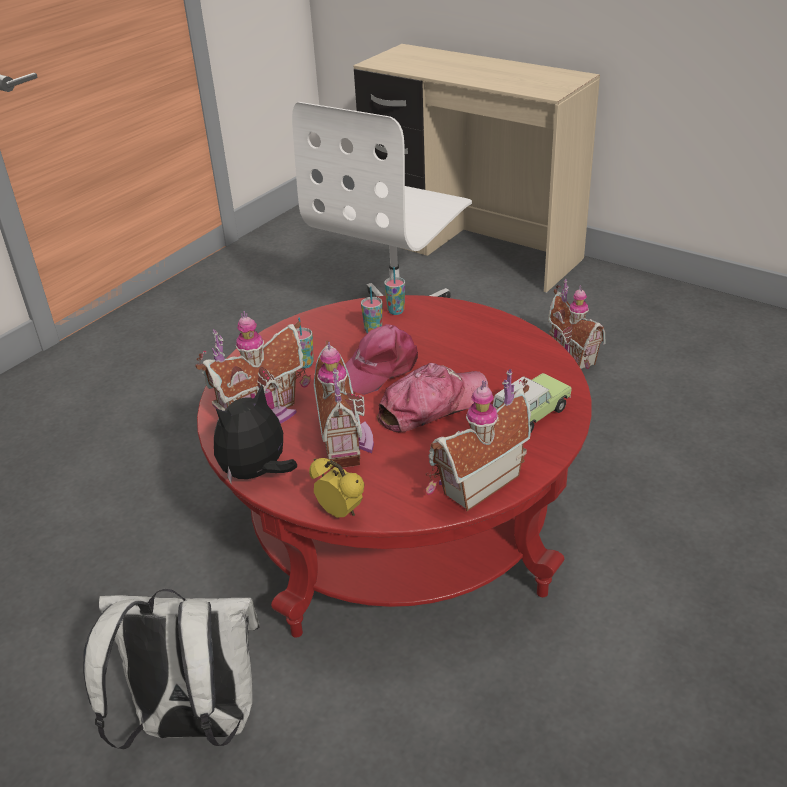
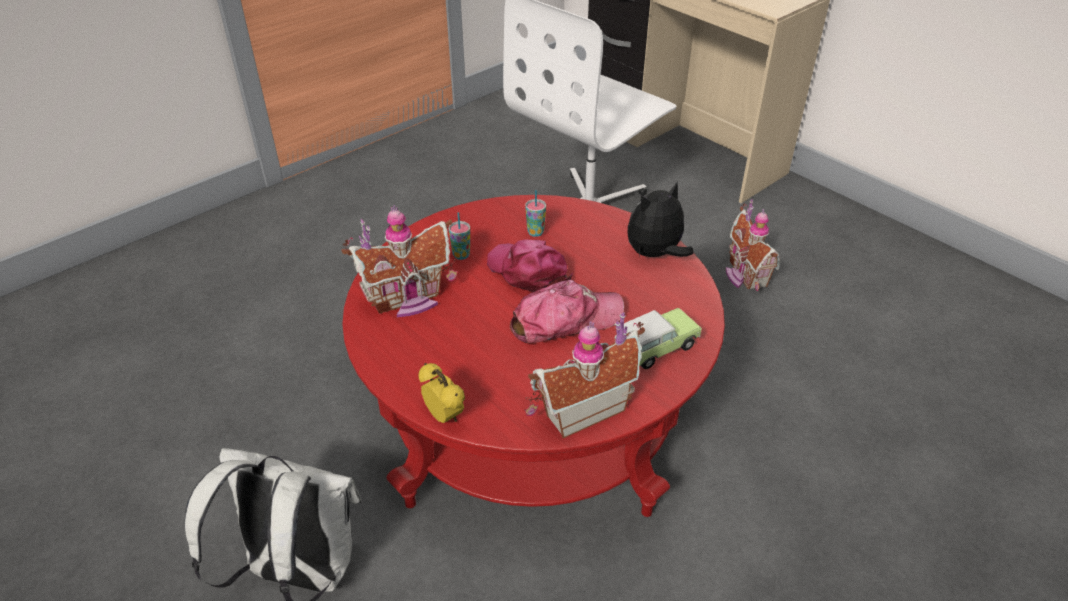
camera: 10 degrees right, 5 degrees up
(257, 473) = (382, 360): plush toy -> plush toy (655, 254)
(347, 443) = (474, 345): toy house -> none
(379, 368) = (528, 272): pink cap -> pink cap turned 75 degrees clockwise
(396, 311) = (563, 214): cup -> none

